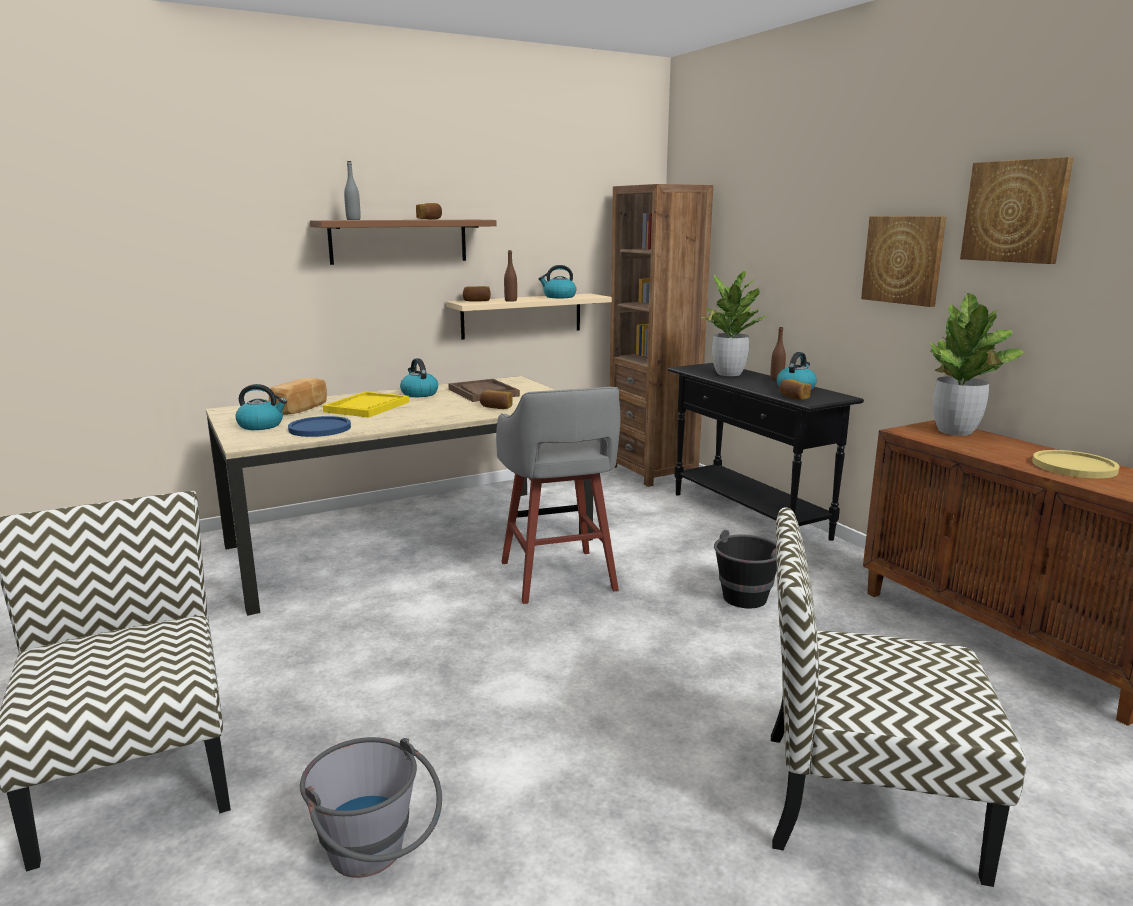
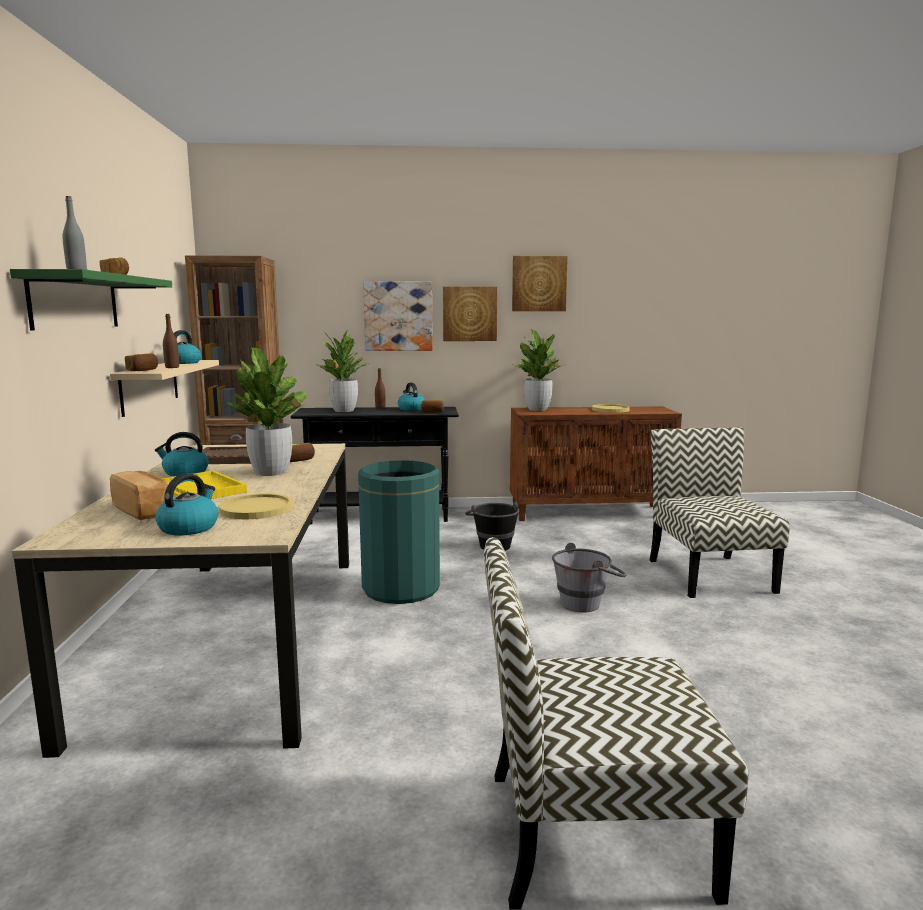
camera: 65 degrees left, 5 degrees down
(320, 428) = (256, 508): blue plate -> yellow plate
(376, 857) = (732, 711): grey bucket -> grey bucket (587, 602)
(399, 241) = (75, 302): brown shelf -> green shelf
(441, 410) = (271, 472): none -> potted plant
(558, 578) = (401, 588): grey stool -> green trash can
(819, 258) = (398, 316): none -> picture
(862, 801) = (708, 575): chair -> chair turned 135 degrees clockwise

